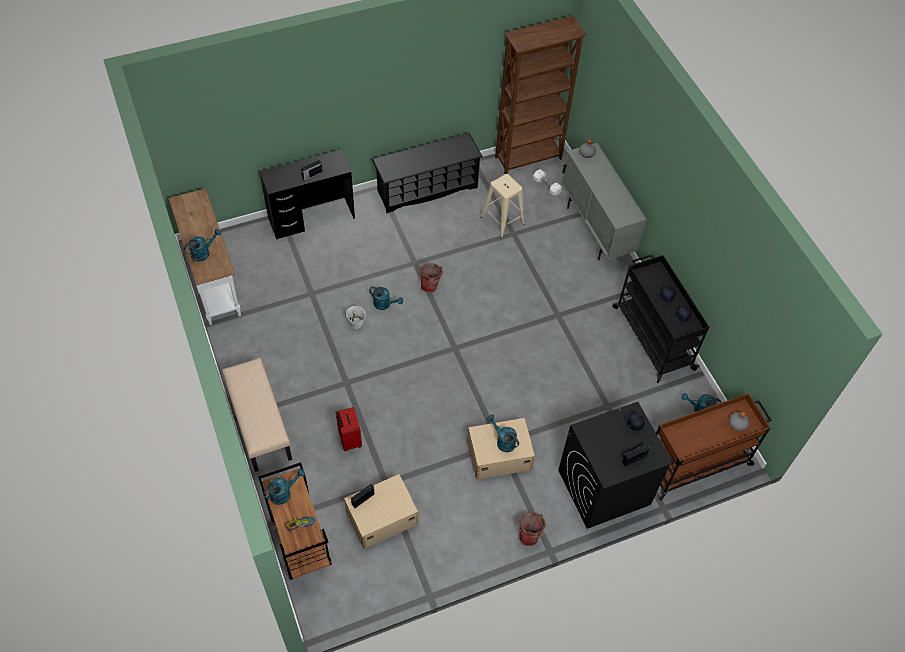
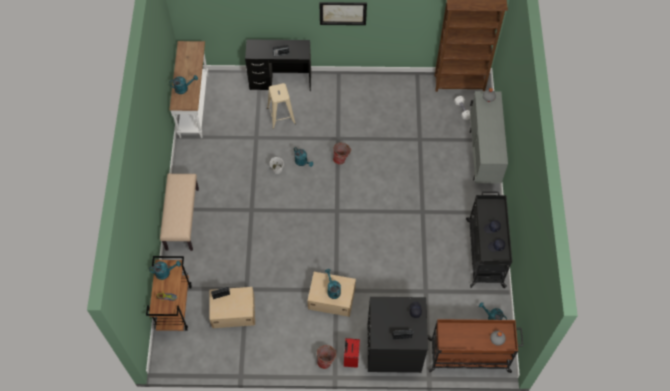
camera: 25 degrees right, 5 degrees up
(349, 440) = (235, 250): red suitcase -> red suitcase (350, 358)
(379, 98) = (343, 13): none -> picture
(427, 189) = (372, 85): black shoe rack -> none
(502, 220) = (416, 126): beige stool -> beige stool (281, 116)

